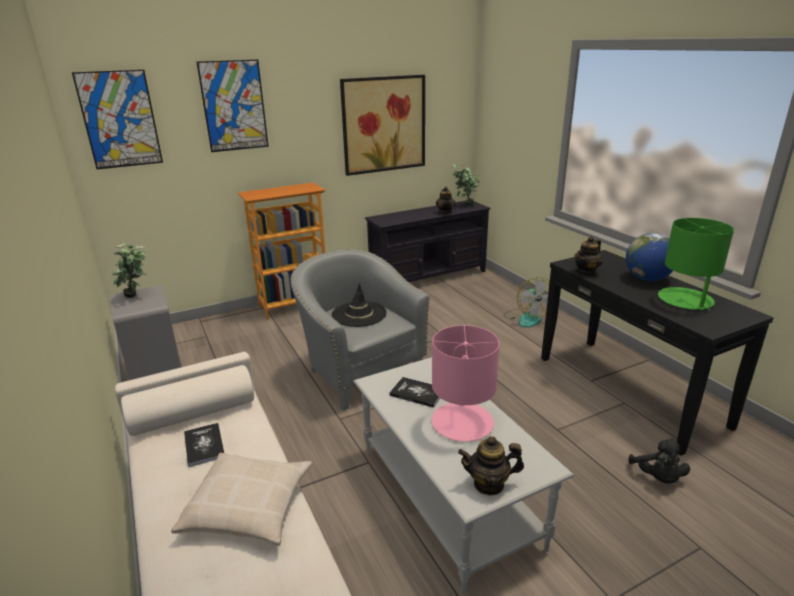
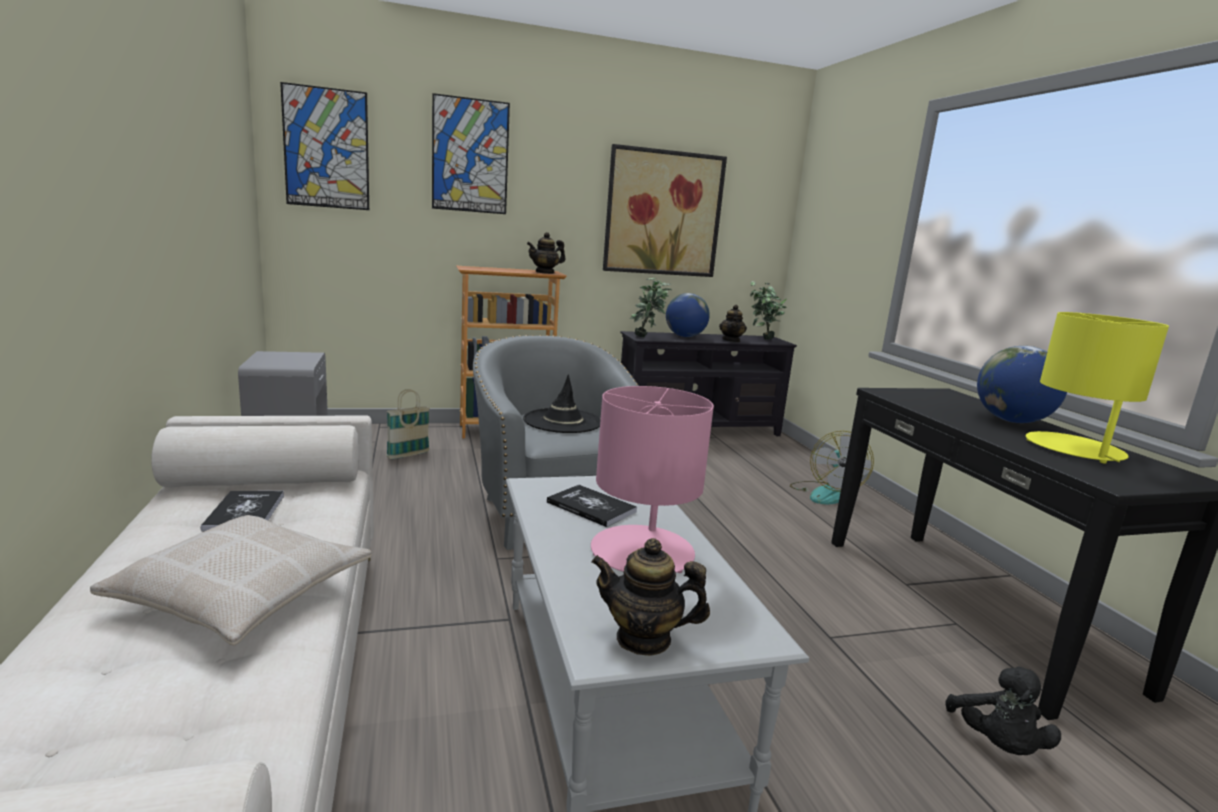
camera: 10 degrees right, 10 degrees down
(137, 296) = (285, 357): potted plant -> potted plant (647, 337)
(236, 344) = (408, 455): none -> basket
(412, 214) = (685, 336): none -> globe
(586, 272) = (911, 402): teapot -> teapot (545, 272)
(685, 300) = (1075, 449): green table lamp -> yellow table lamp

